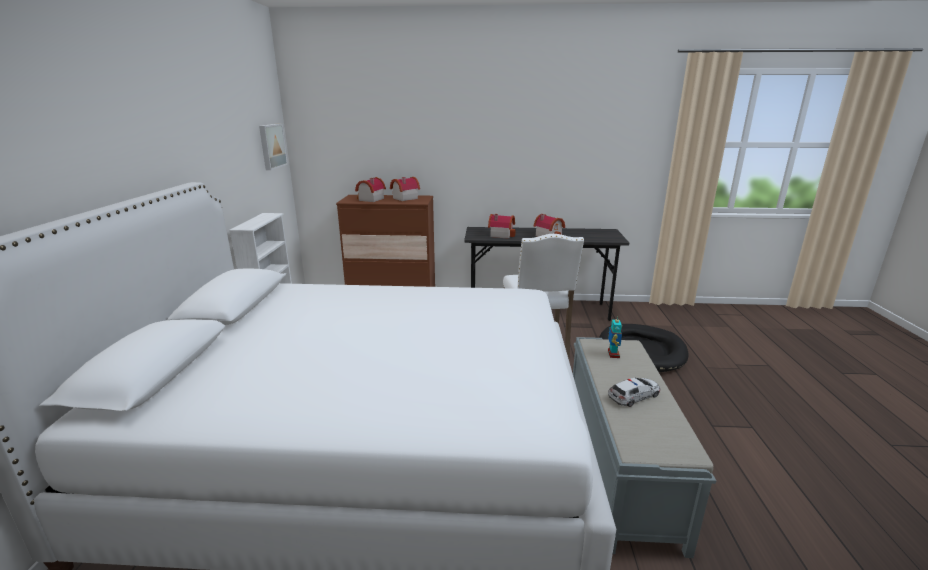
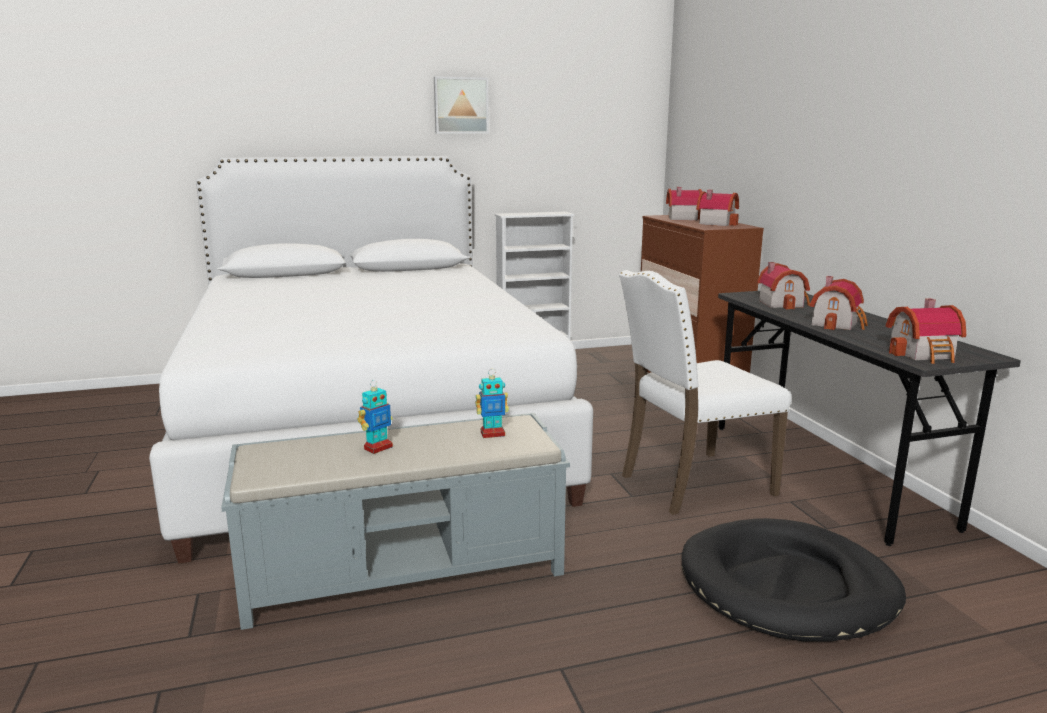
camera: 70 degrees right, 5 degrees down
(271, 146) = (622, 141): picture -> picture (460, 105)
(606, 237) = (925, 354): none -> toy house
(634, 396) = (378, 448): toy car -> toy robot

